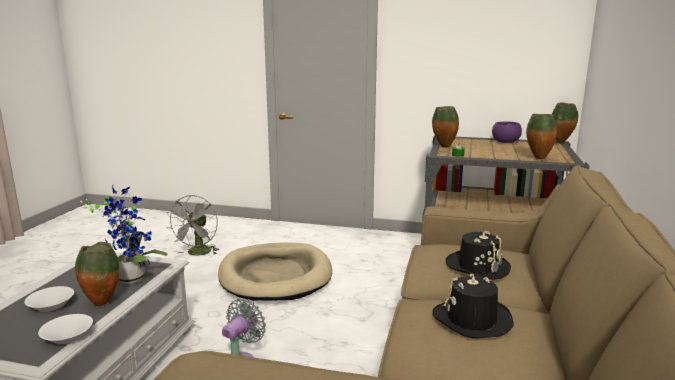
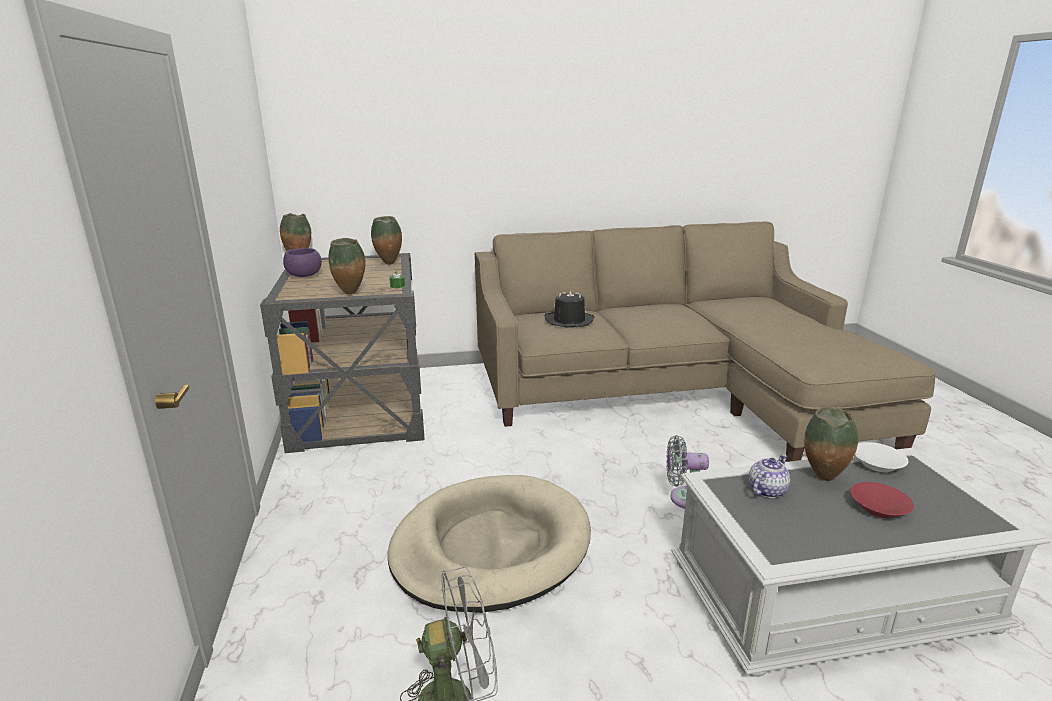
camera: 115 degrees left, 5 degrees up
(50, 305) = (879, 509): white bowl -> red bowl
(130, 277) = (766, 490): potted plant -> teapot
(472, 320) = (650, 316): black hat -> none

